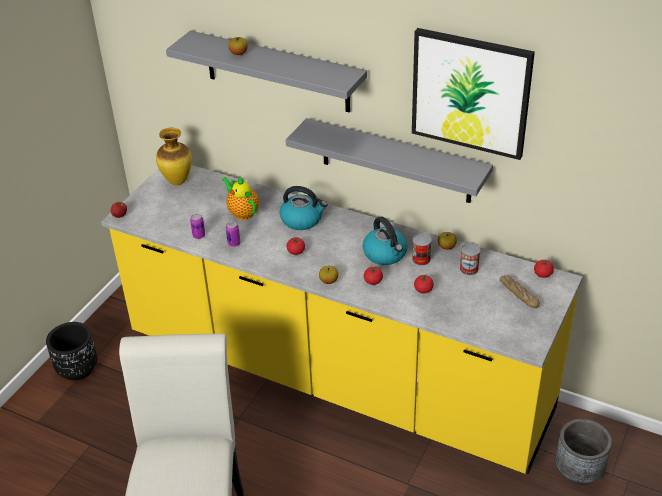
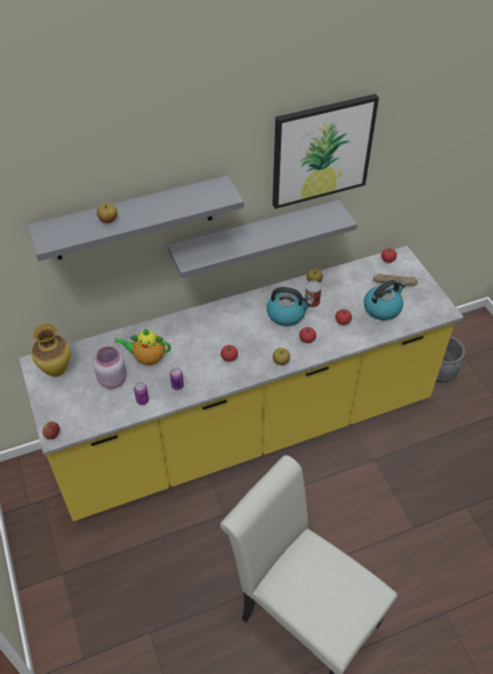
camera: 50 degrees left, 10 degrees up
(77, 369) = (58, 590): black planter -> none
(201, 209) = (112, 379): none -> pink jar
(302, 220) = (198, 331): kettle -> kettle (382, 308)
(469, 269) = (346, 287): can -> none

